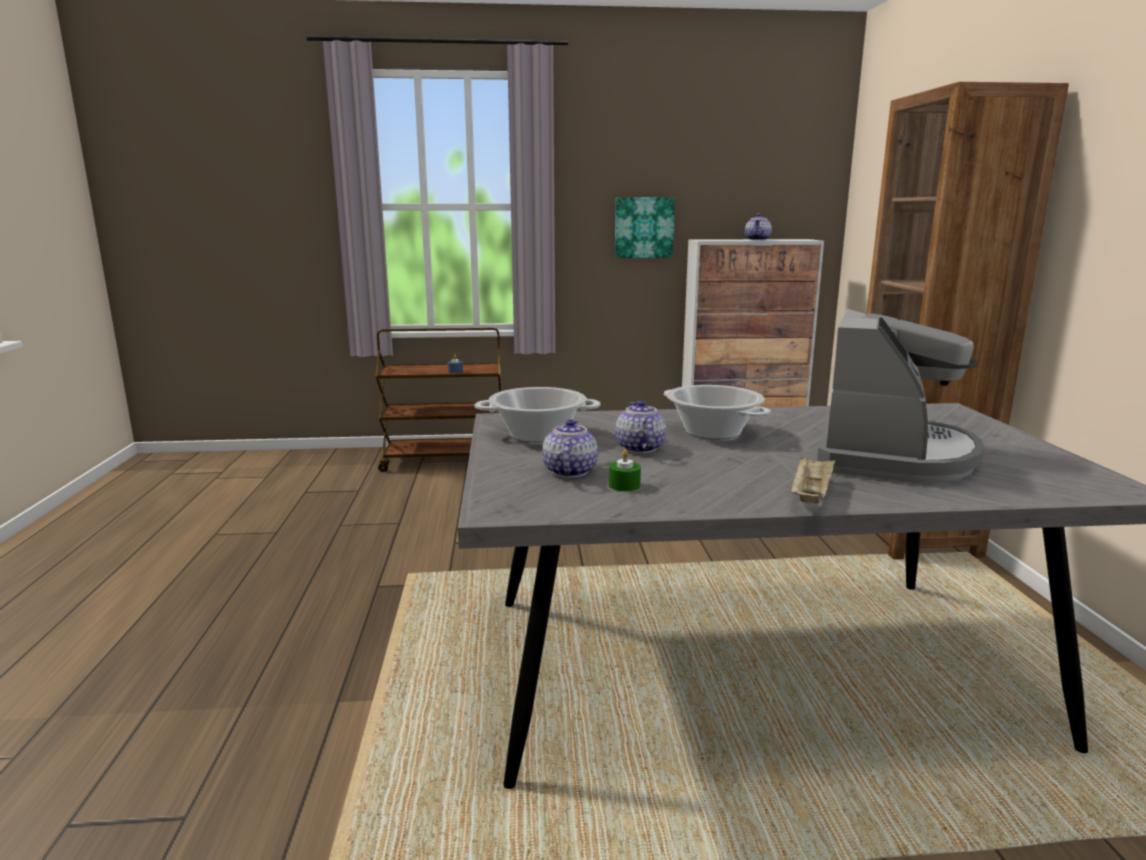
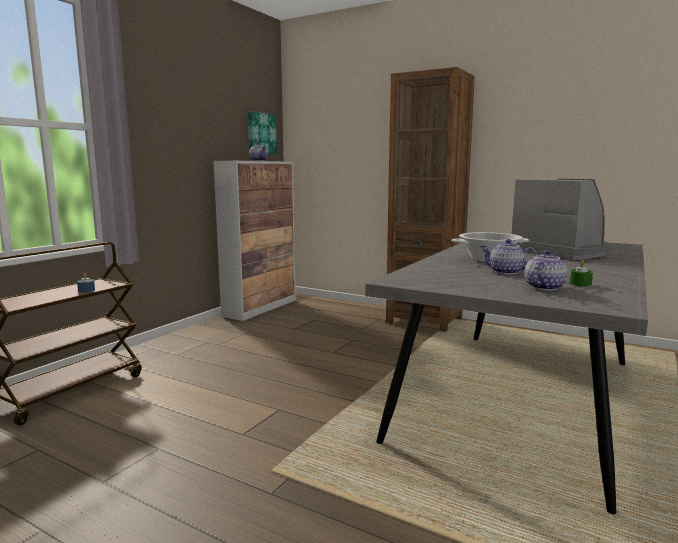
camera: 55 degrees left, 5 degrees down
(538, 435) = (451, 281): cooking pot -> none
(569, 471) = (543, 287): teapot -> teapot turned 90 degrees clockwise
(644, 227) = (183, 151): picture -> picture (261, 133)
(810, 495) = (614, 267): beige tray -> none

